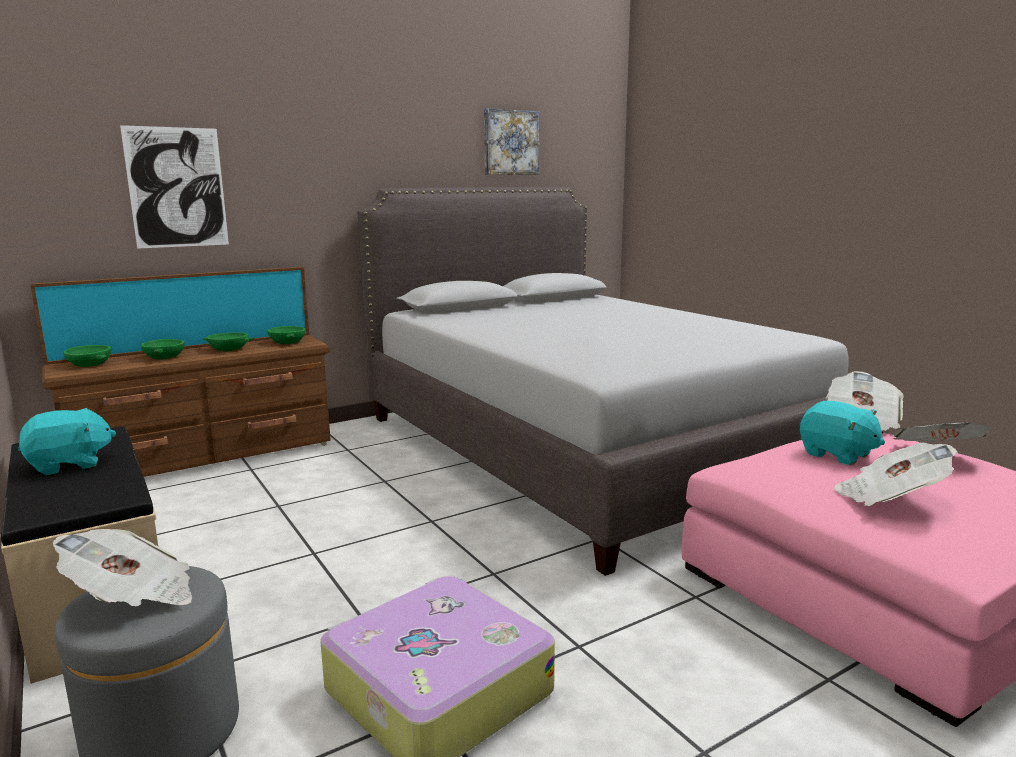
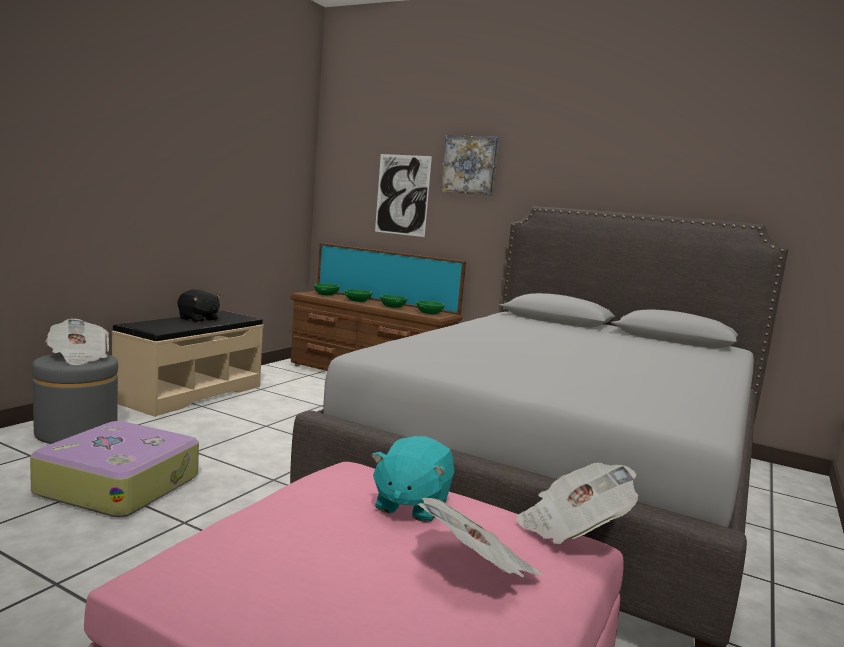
camera: 60 degrees right, 5 degrees down
(69, 464) = (198, 319): turquoise plush toy -> black plush toy
(510, 142) = (695, 171): picture -> picture (469, 165)
(889, 498) = (289, 527): newspaper -> none

